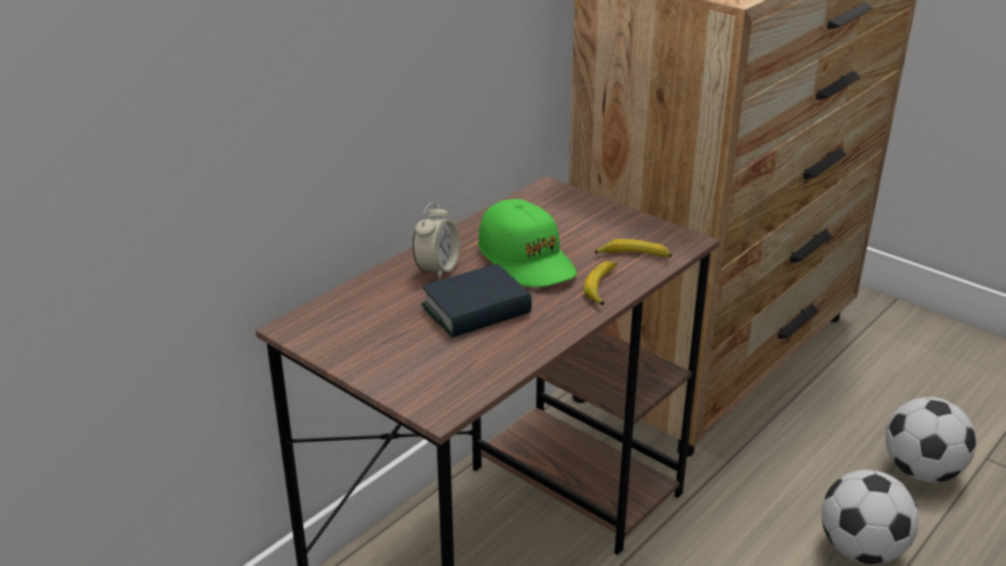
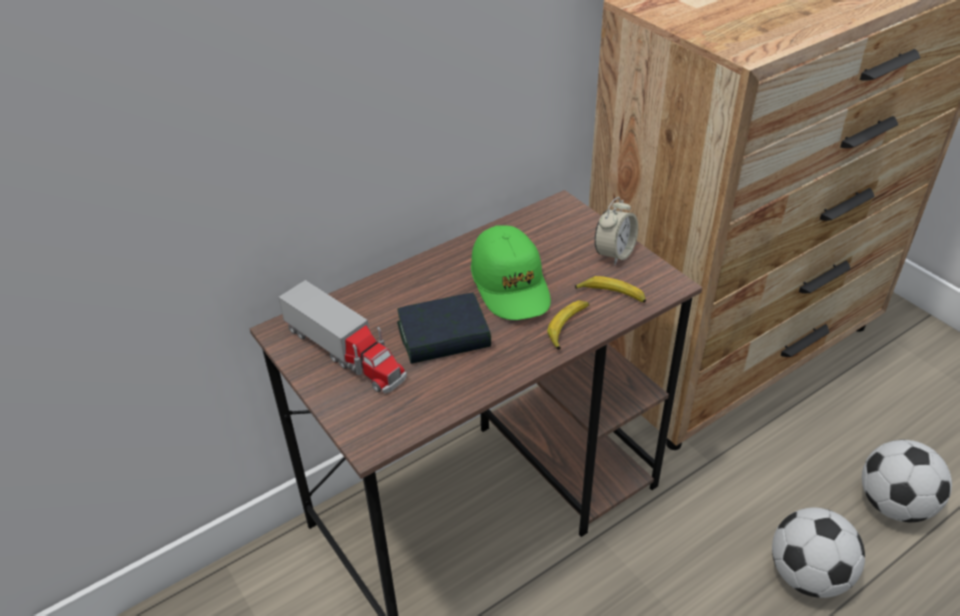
camera: 15 degrees right, 10 degrees up
(376, 337) = (346, 353): none -> toy truck
(437, 269) = (427, 284): alarm clock -> alarm clock (614, 254)

